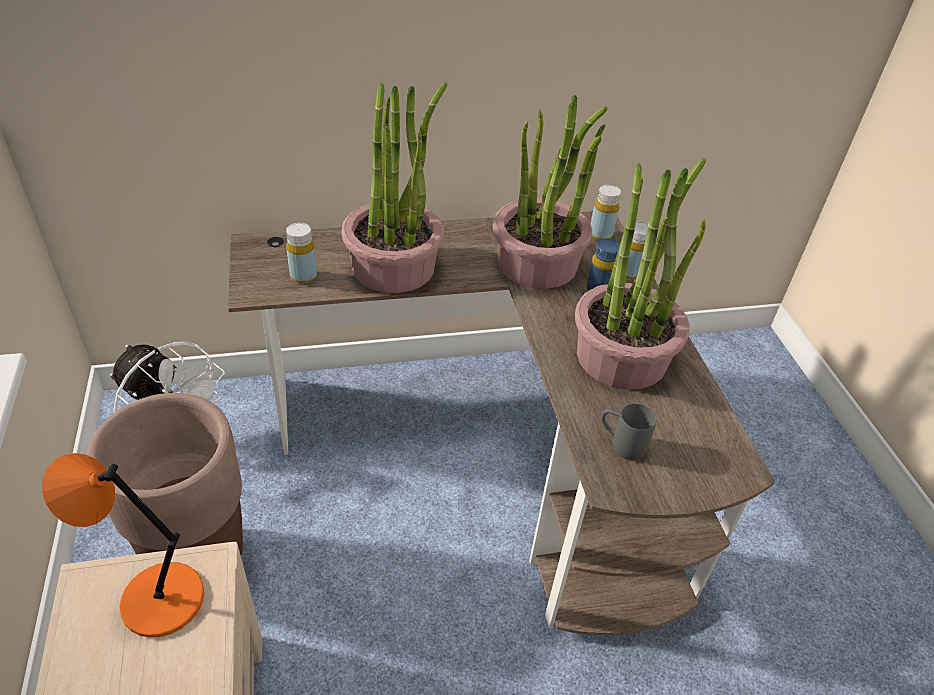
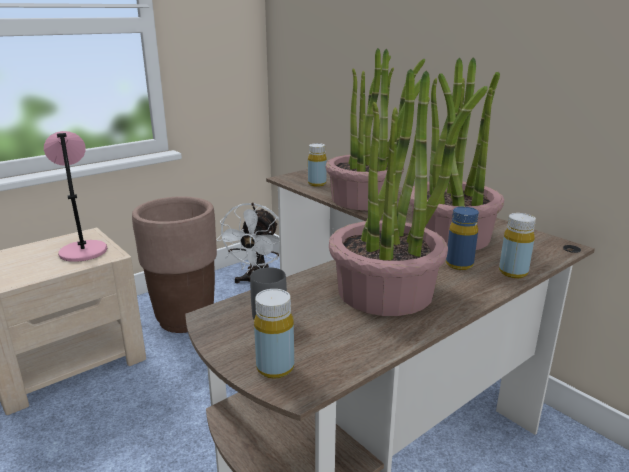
camera: 65 degrees right, 20 degrees down
(157, 599) = (83, 250): orange table lamp -> pink table lamp
(600, 234) = (541, 249): yellow bottle -> yellow bottle (275, 368)

